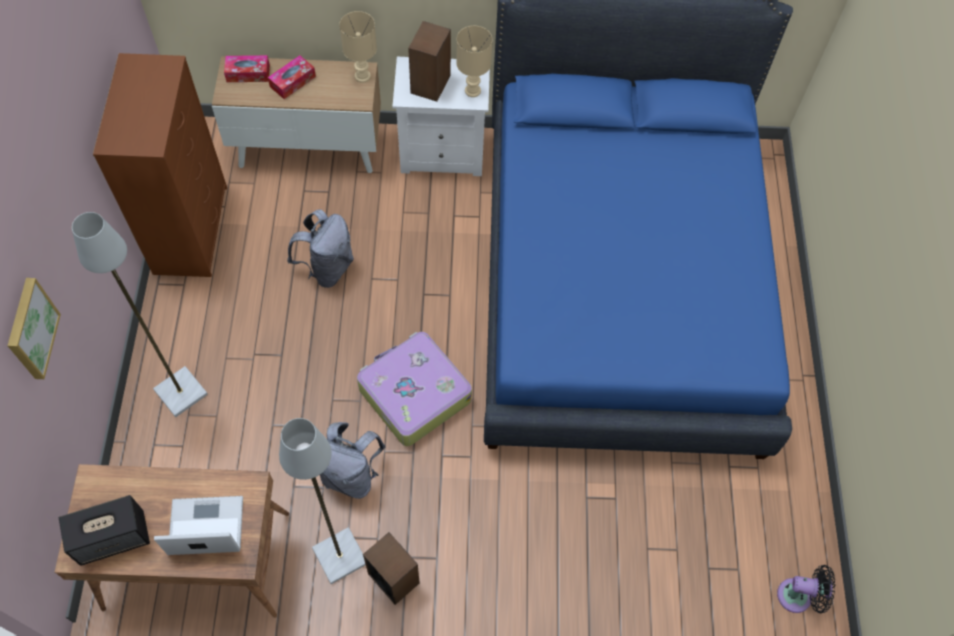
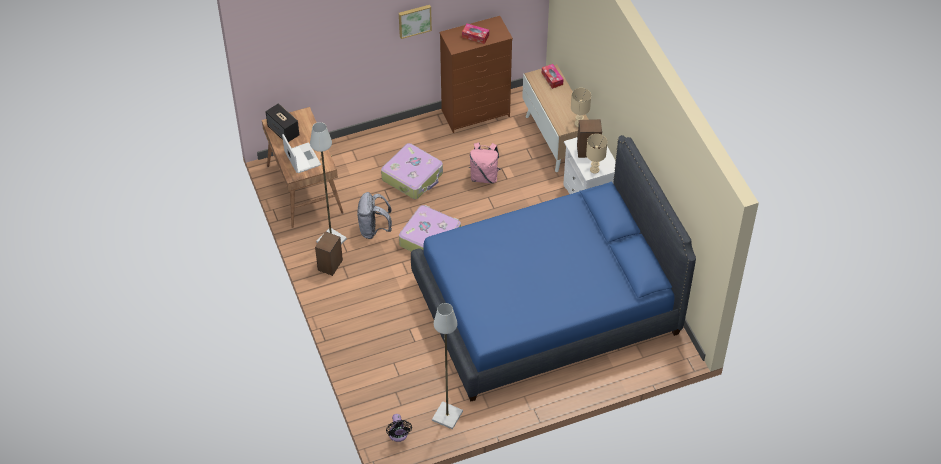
camera: 70 degrees right, 10 degrees down
(30, 329) = (340, 48): picture -> picture (414, 20)
(182, 392) = (384, 149): grey floor lamp -> grey floor lamp (447, 416)
(269, 370) = (413, 176): none -> suitcase
(292, 81) = (558, 98): tissue box -> tissue box (475, 36)
(327, 268) = (484, 176): grey backpack -> pink backpack

